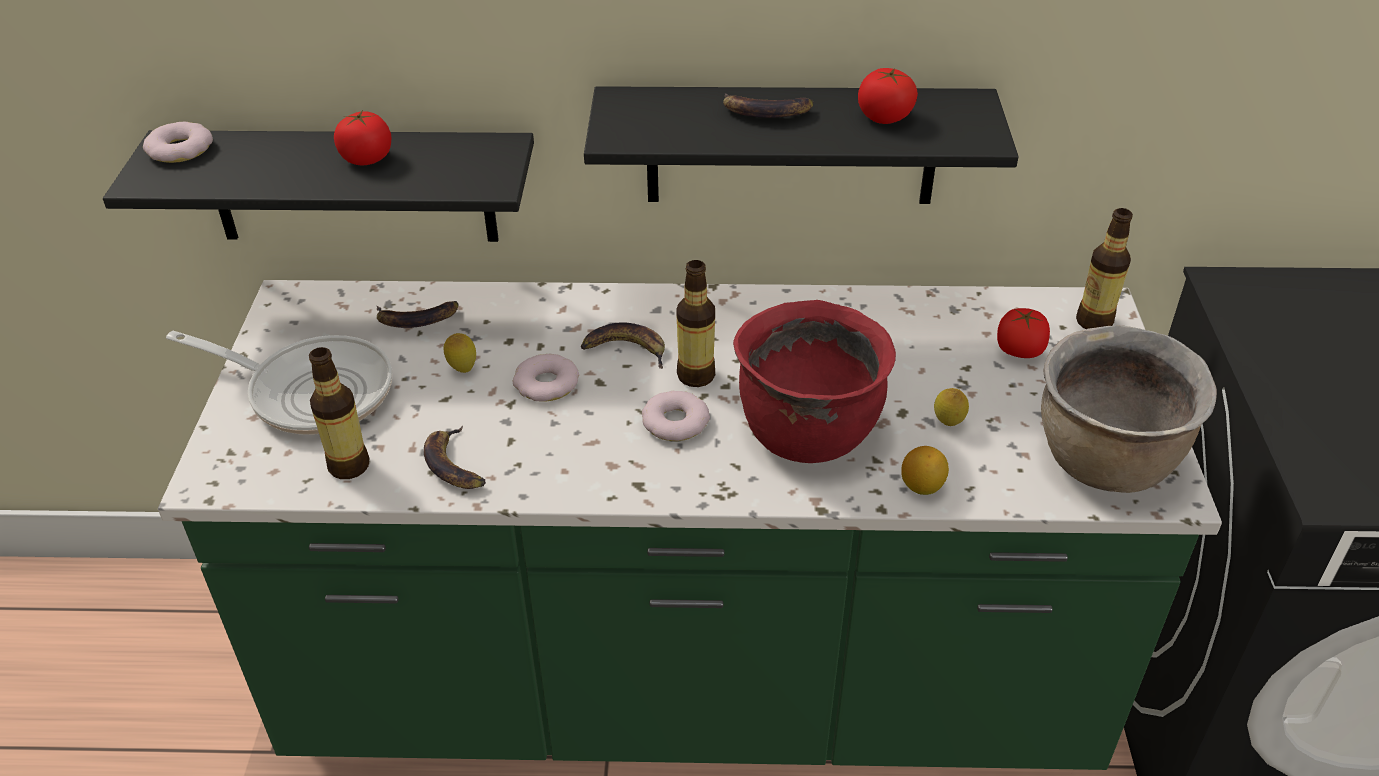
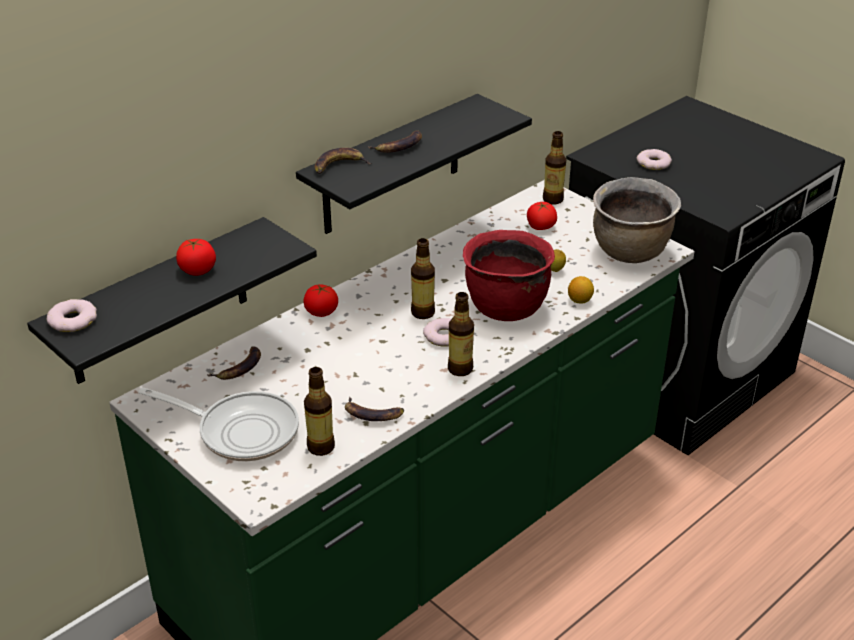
camera: 45 degrees left, 5 degrees down
(311, 391) = (241, 431): frying pan -> frying pan turned 45 degrees clockwise
(462, 369) = (305, 375): lemon -> none
(546, 384) = (359, 356): donut -> donut (653, 163)
(625, 349) = (372, 321): banana -> banana (339, 166)
(630, 477) = (460, 369): none -> bottle
(884, 117) = (454, 126): tomato -> tomato (321, 311)

